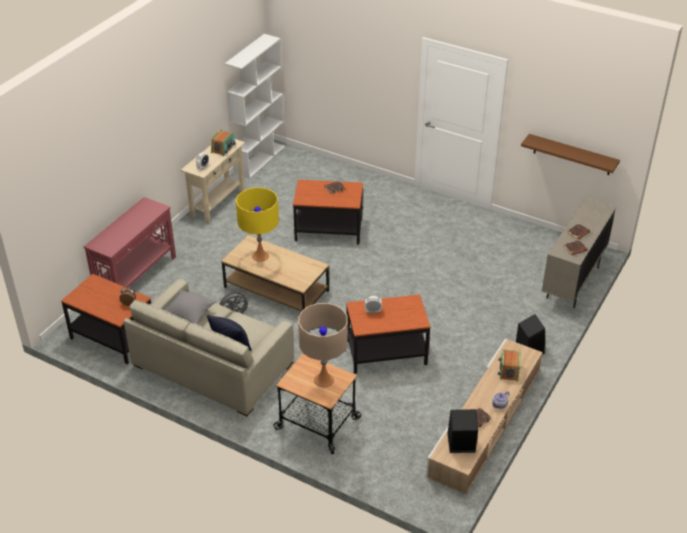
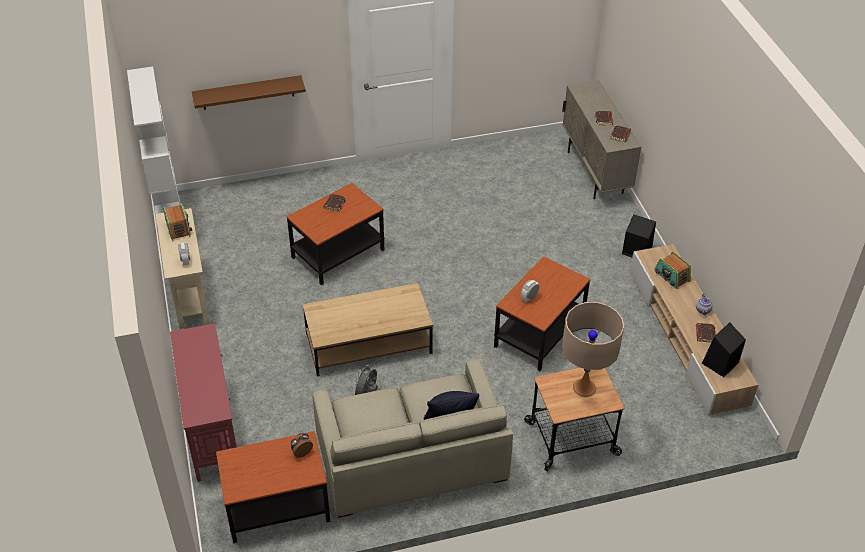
camera: 45 degrees left, 5 degrees up
(189, 316) = (370, 422): grey pillow -> none
(260, 256) = (344, 317): yellow table lamp -> none
(572, 155) = (535, 49): brown shelf -> brown shelf (248, 92)

